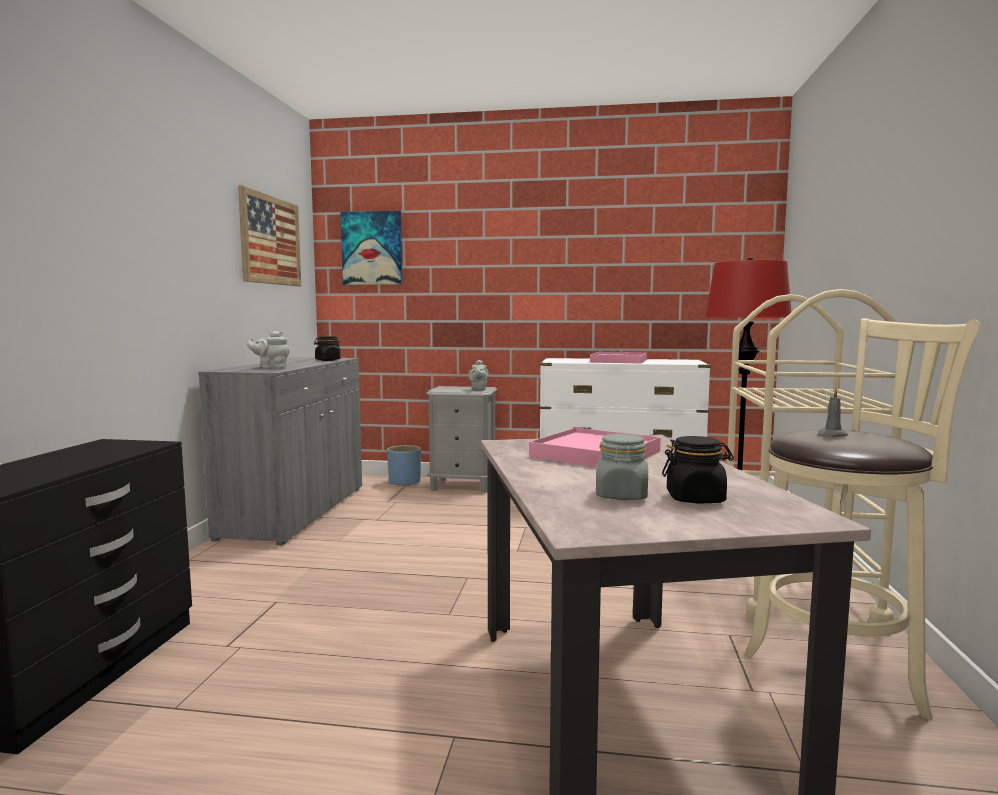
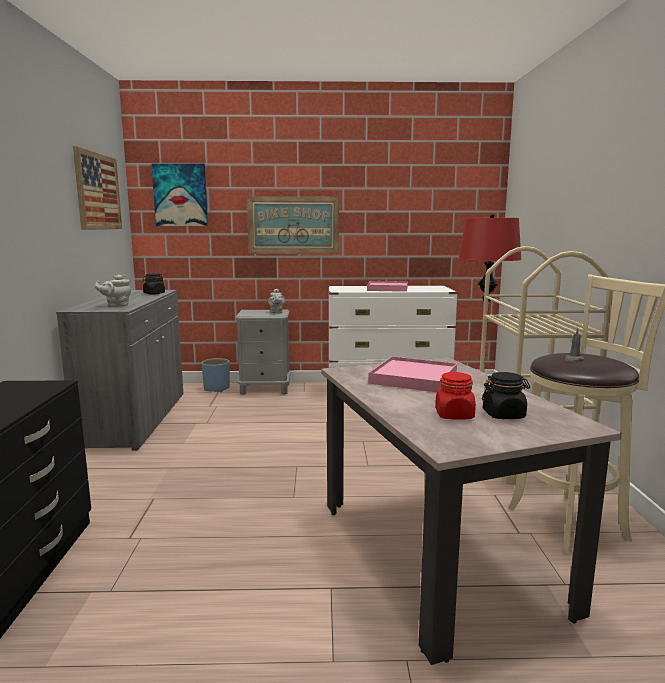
camera: 10 degrees left, 5 degrees up
(504, 282) = (293, 225): none -> picture
(621, 495) = (454, 415): grey jar -> red jar

